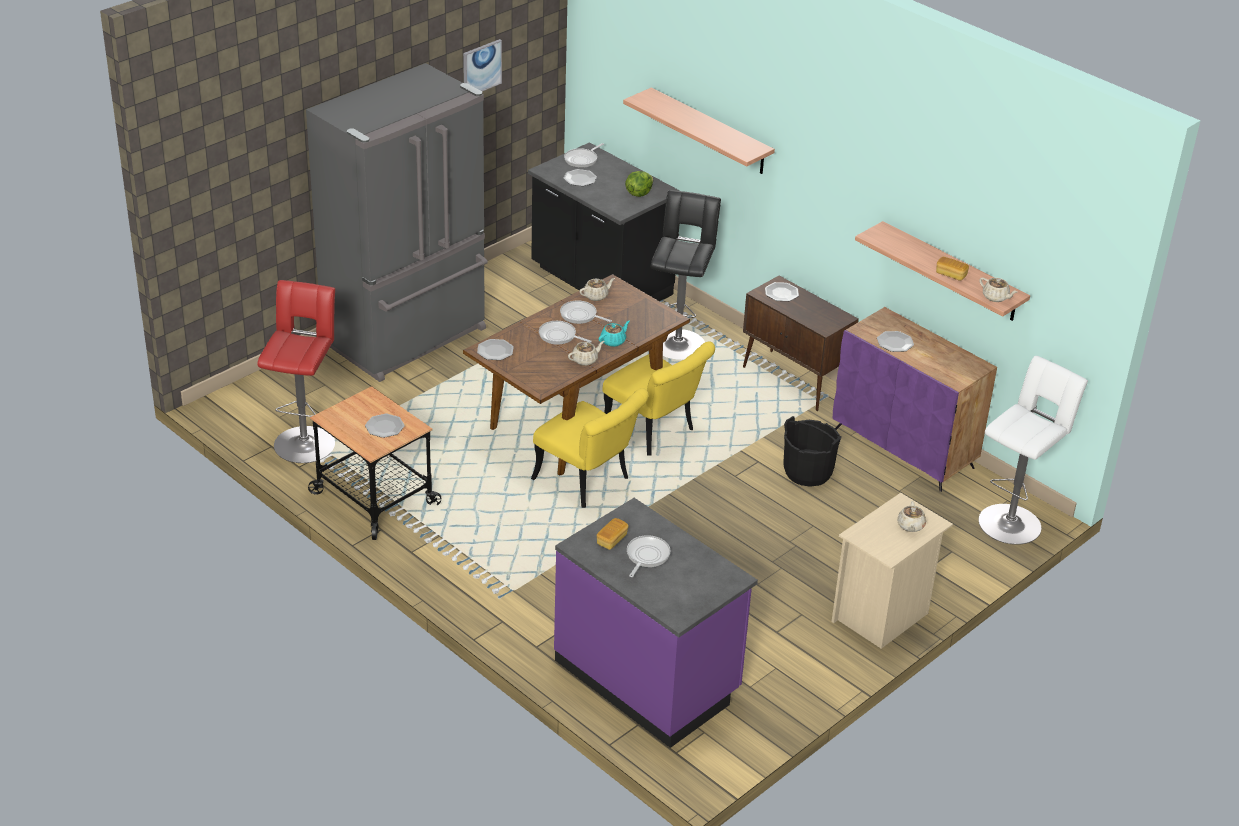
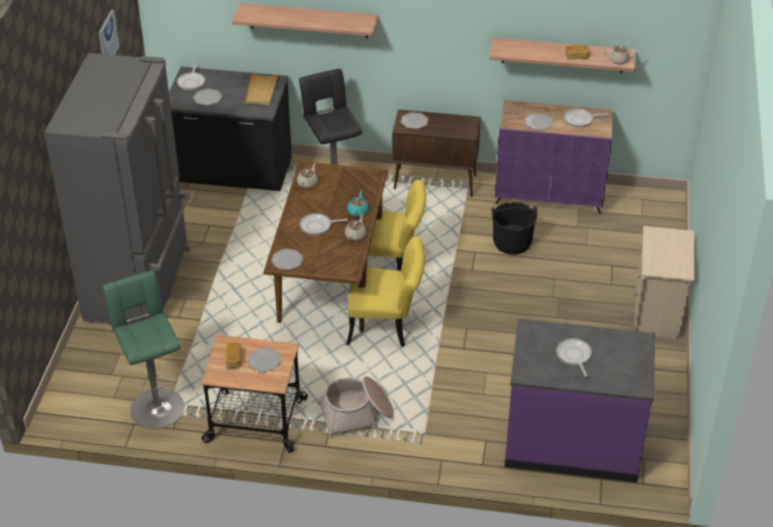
camera: 35 degrees left, 5 degrees up
(305, 441) = (155, 405): red stool -> green stool
(470, 542) = (357, 414): none -> basket
(580, 315) = (314, 203): frying pan -> frying pan (580, 120)
(612, 540) = (540, 357): bread -> bread (234, 360)
(638, 193) = (261, 90): lettuce -> beige tray
(910, 526) = (674, 245): beige teapot -> none
(1012, 521) = (659, 212): white stool -> none

